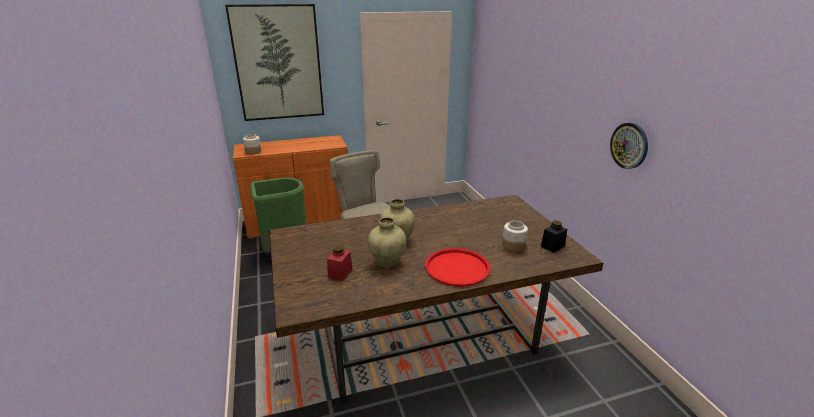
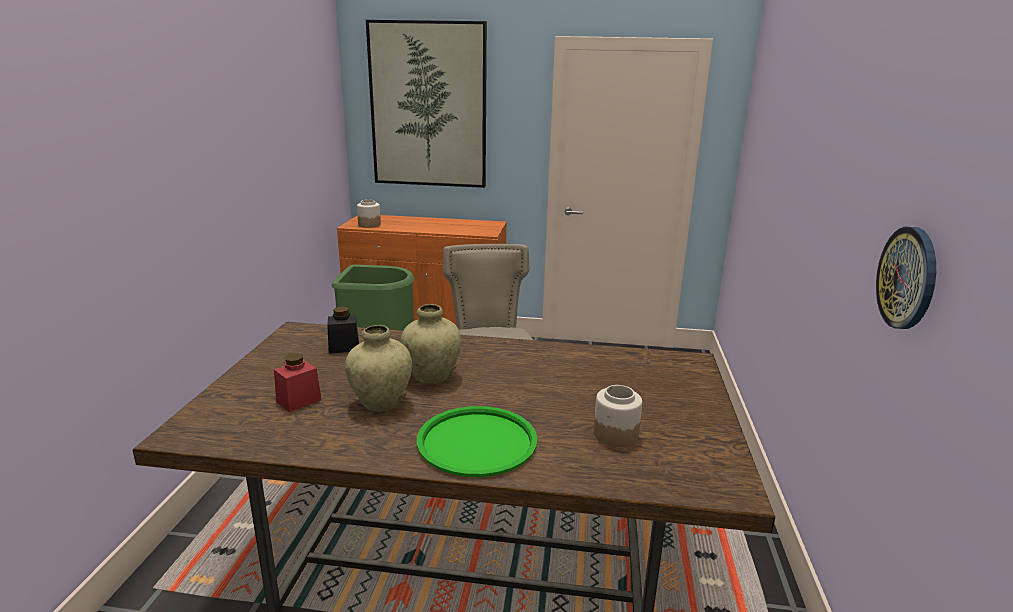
camera: 25 degrees right, 5 degrees down
(457, 267) = (477, 442): red tray -> green tray
(552, 246) = (693, 455): black jar -> black jar (344, 347)

